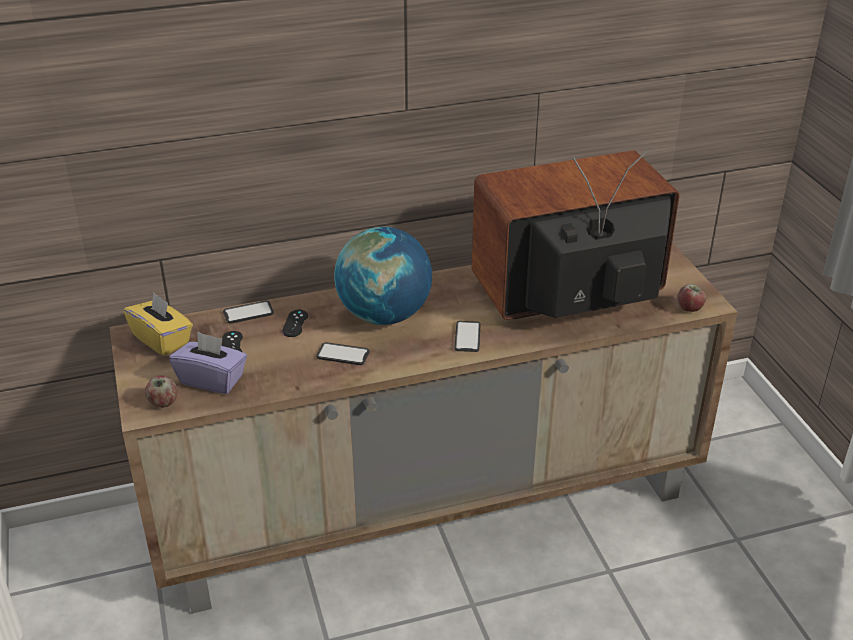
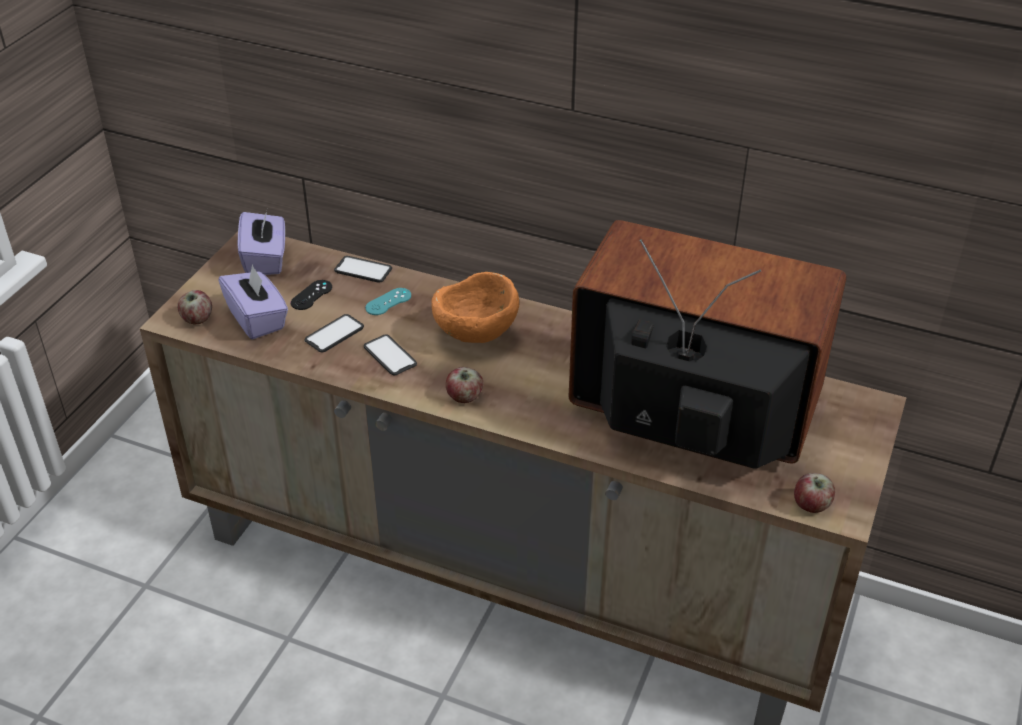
camera: 40 degrees right, 5 degrees up
(162, 340) = (265, 259): yellow tissue box -> purple tissue box
(295, 323) = (388, 302): black game controller -> turquoise game controller
(384, 315) = (476, 336): globe -> orange bowl
(426, 353) = (464, 397): none -> apple
(467, 337) = (525, 402): phone -> phone (334, 334)

